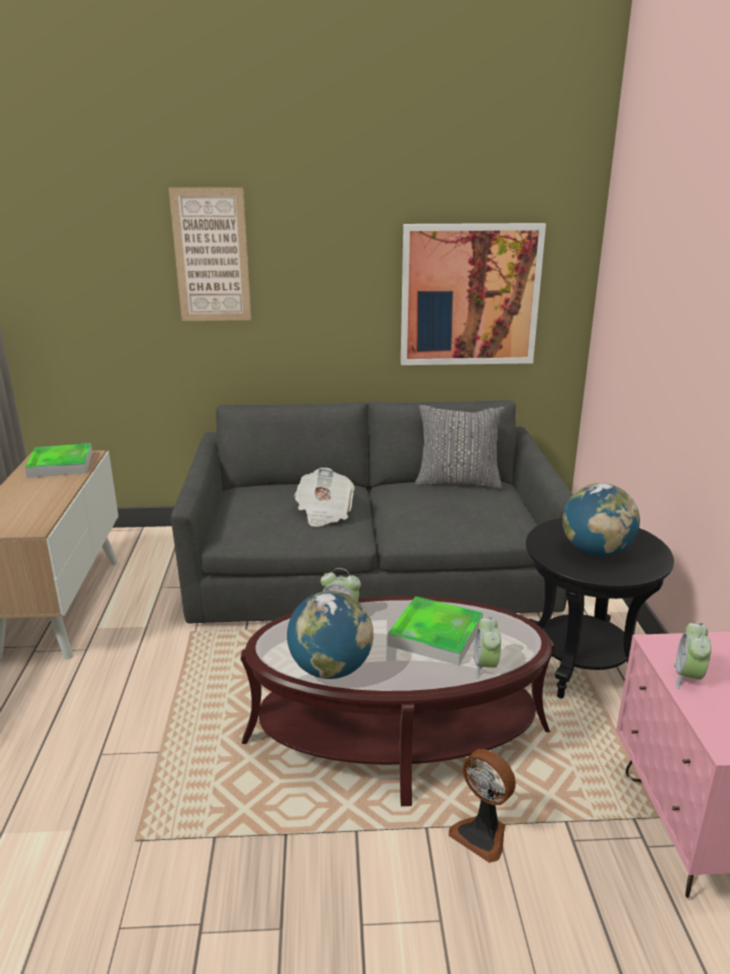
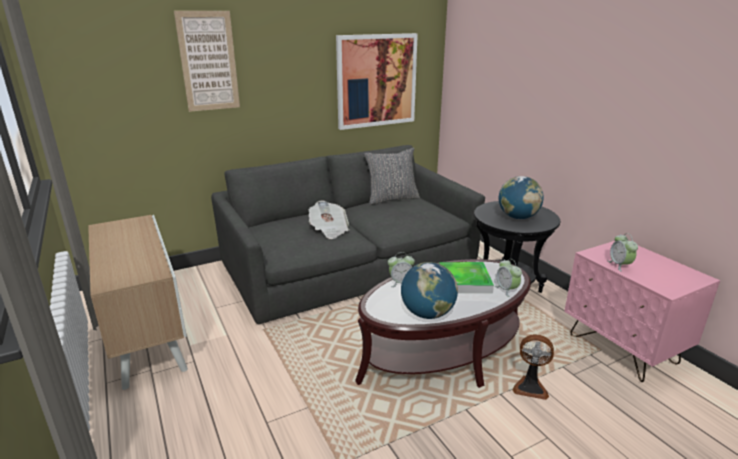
camera: 25 degrees left, 0 degrees up
(60, 464) = (125, 229): tray -> none

